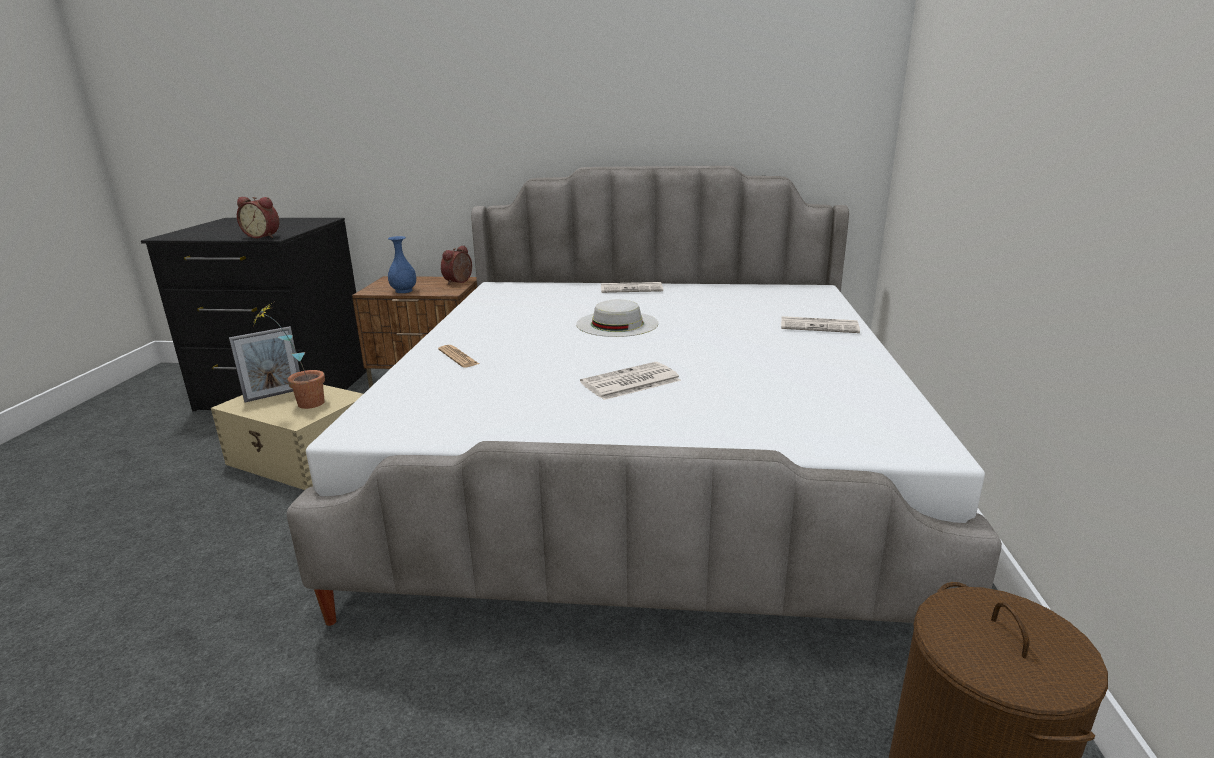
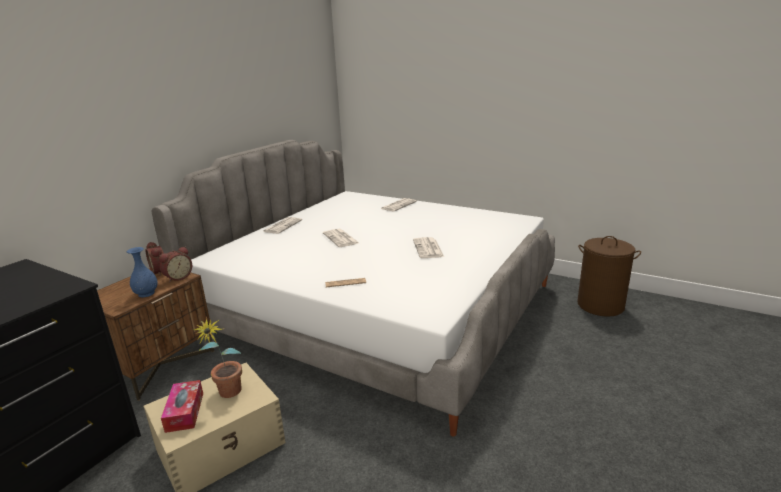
camera: 65 degrees left, 0 degrees up
(263, 236) = (55, 292): alarm clock -> alarm clock (178, 277)
(274, 395) = (185, 412): picture frame -> tissue box
(617, 324) = (341, 238): white hat -> newspaper

